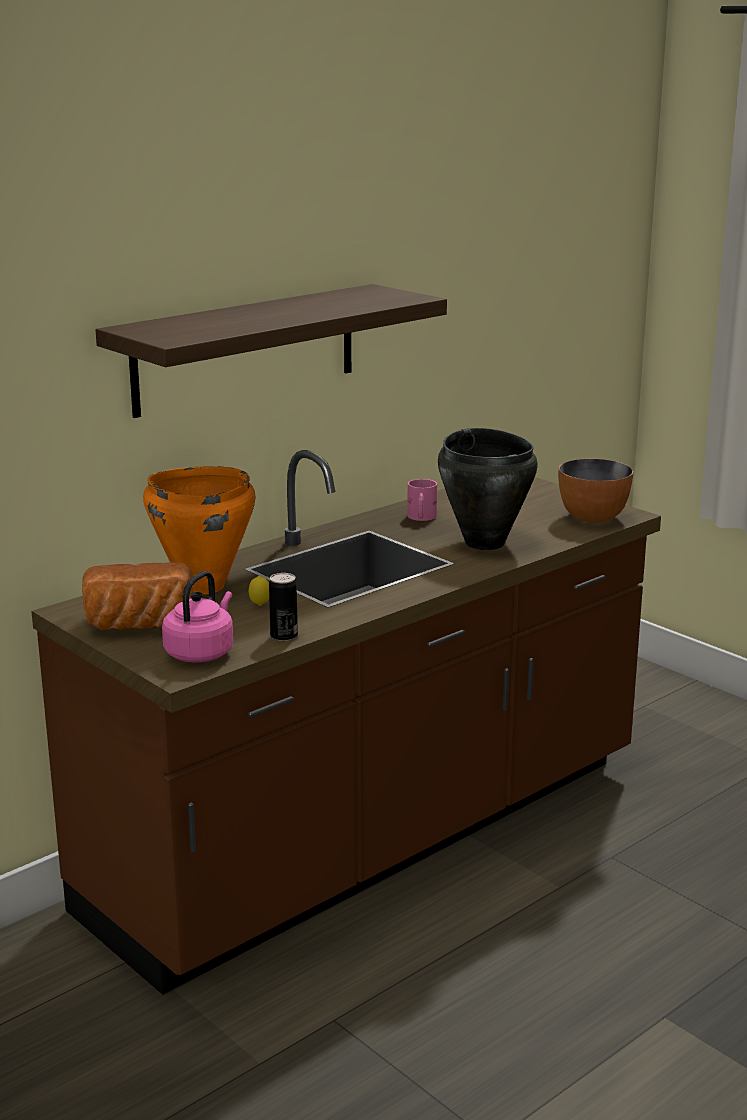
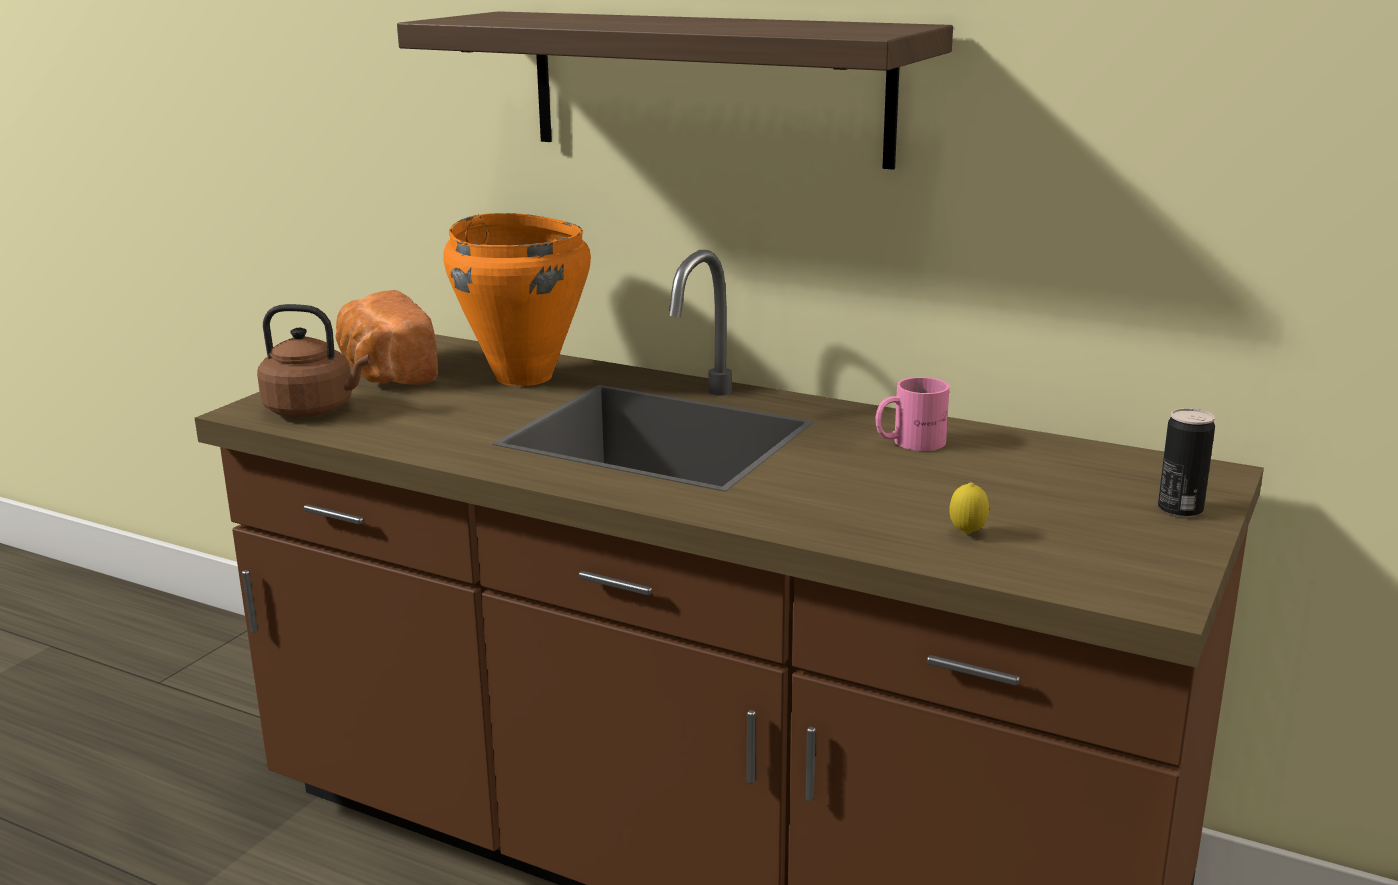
camera: 70 degrees right, 0 degrees up
(201, 652) = (314, 410): pink kettle -> brown kettle
(260, 605) = (476, 411): lemon -> lemon (967, 534)
(284, 636) = (379, 437): can -> can (1180, 509)
(485, 543) = (842, 498): black cooking pot -> none
(593, 518) = (1082, 568): bowl -> none

